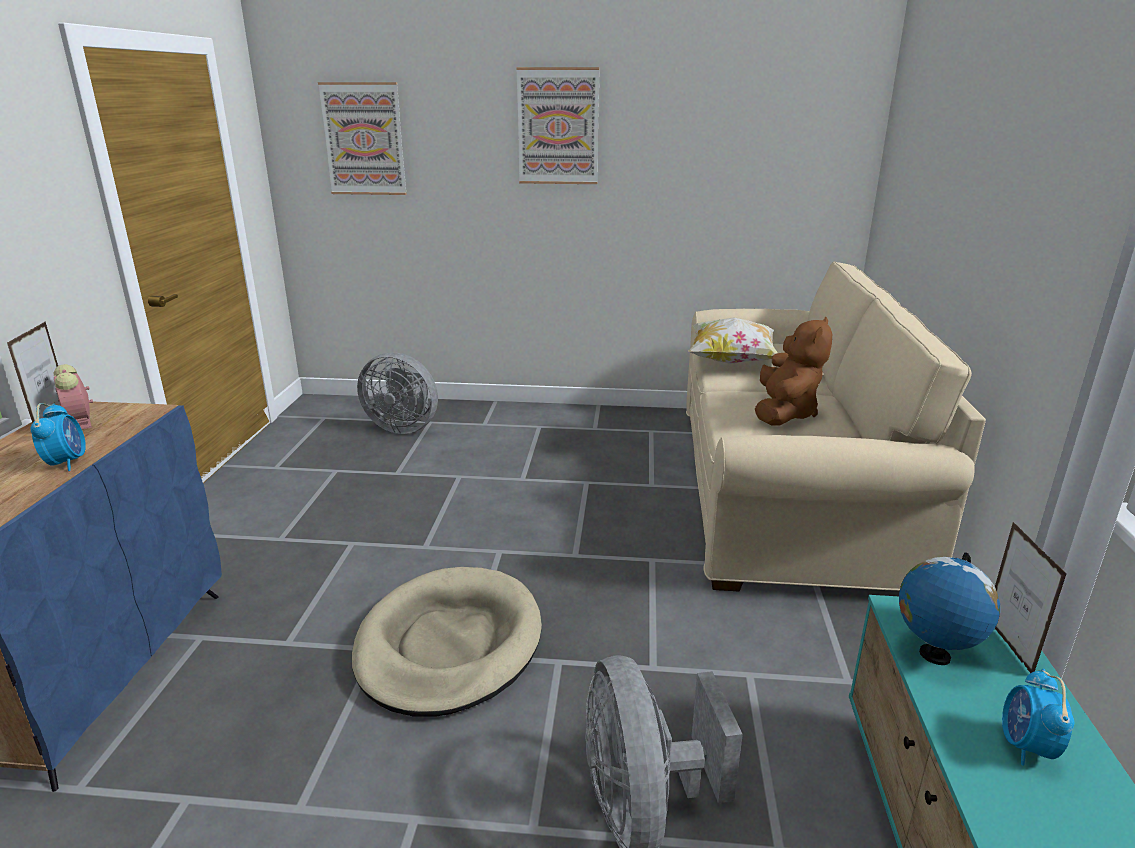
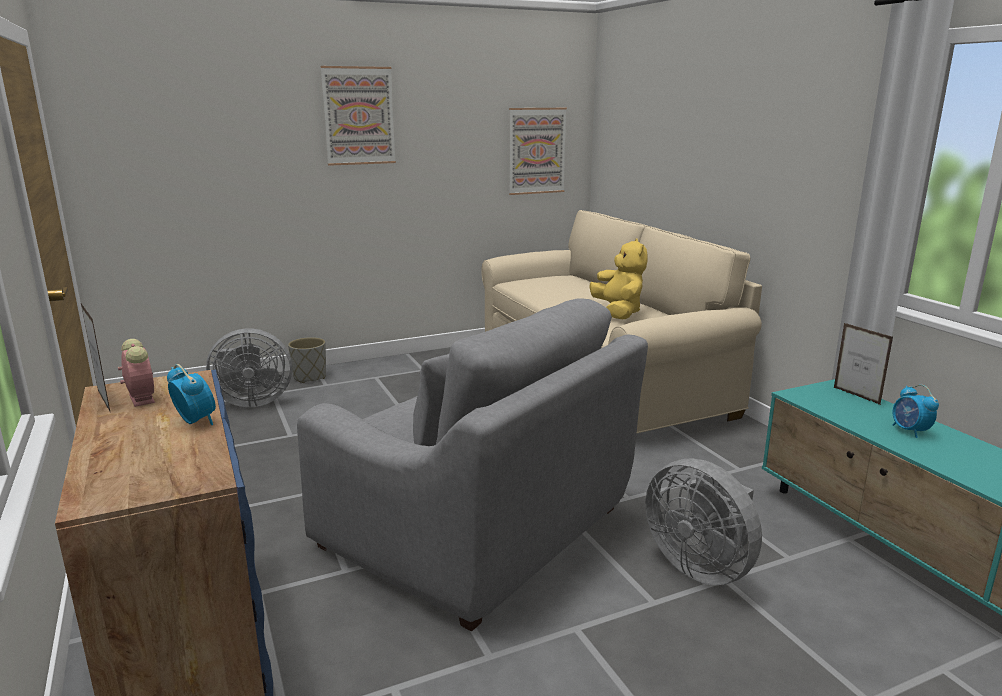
camera: 30 degrees left, 5 degrees down
(80, 423) = (141, 398): alarm clock -> alarm clock turned 150 degrees counterclockwise
(364, 139) = (172, 131): picture -> picture (536, 151)
(449, 645) = (478, 529): beige dog bed -> grey armchair
(478, 412) = (309, 377): none -> grey planter
(731, 361) = (541, 290): pillow -> none
(784, 413) = (618, 312): brown plush toy -> yellow plush toy
(934, 655) = (832, 408): globe -> none

